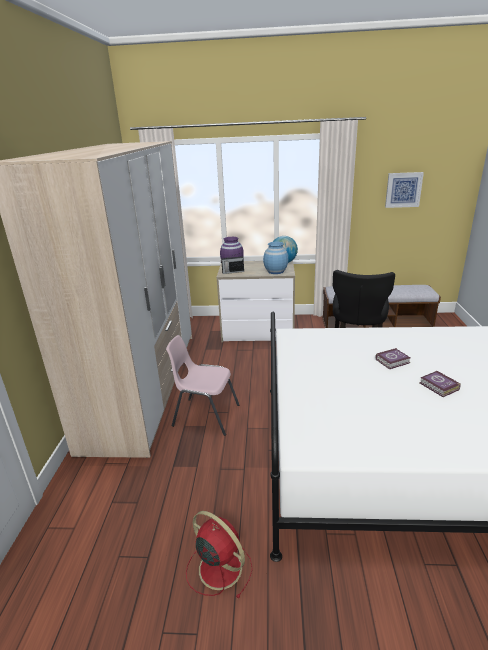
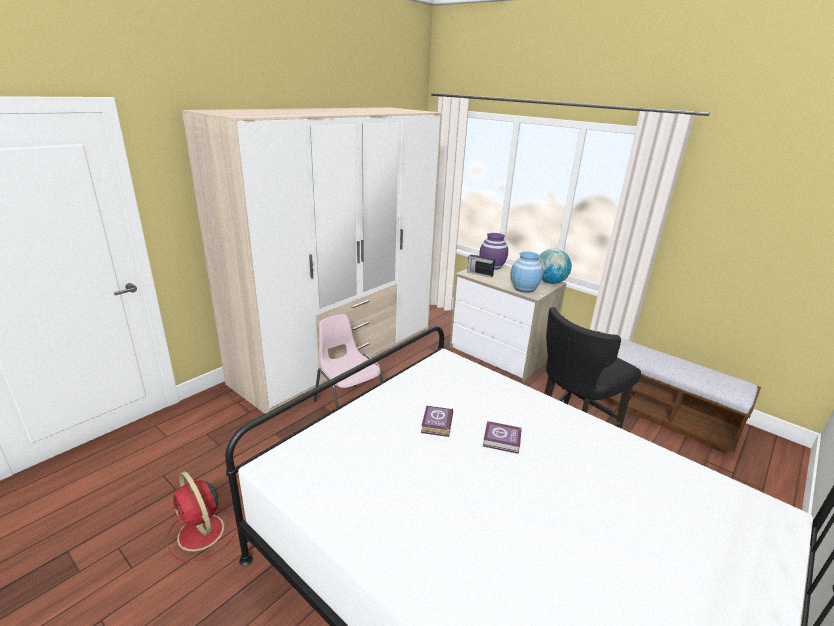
camera: 35 degrees right, 0 degrees up
(218, 567) = (202, 533): red fan -> red fan turned 150 degrees clockwise
(403, 190) = (757, 230): picture -> none
(439, 387) = (504, 497): book -> book (436, 424)

